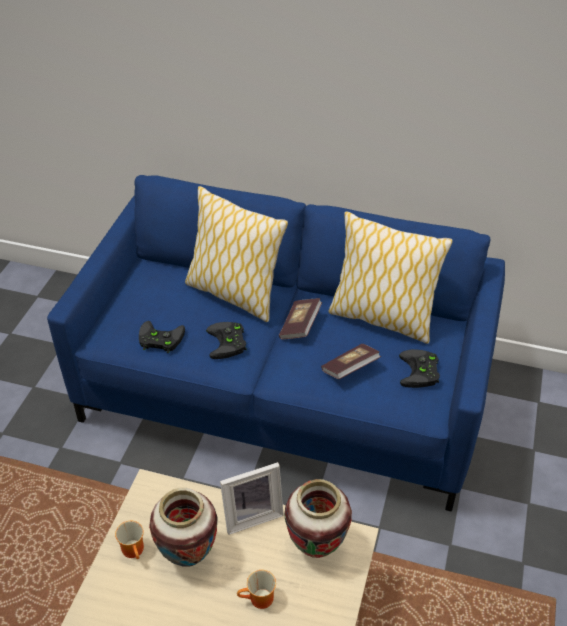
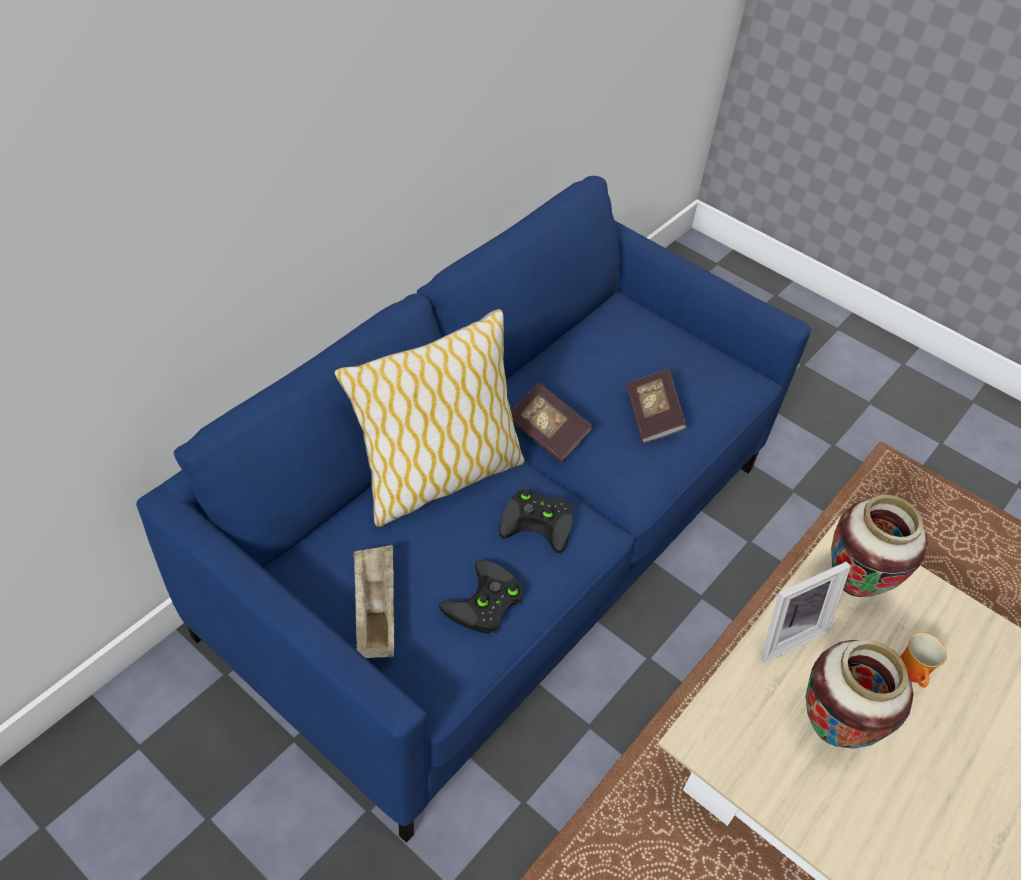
camera: 70 degrees left, 5 degrees up
(134, 302) = (375, 610): none -> beige tray
(135, 550) = (803, 794): mug -> none
(251, 515) = (785, 632): picture frame -> picture frame turned 60 degrees clockwise
(382, 318) = (578, 351): pillow -> none
(420, 372) = (688, 359): black game controller -> none

